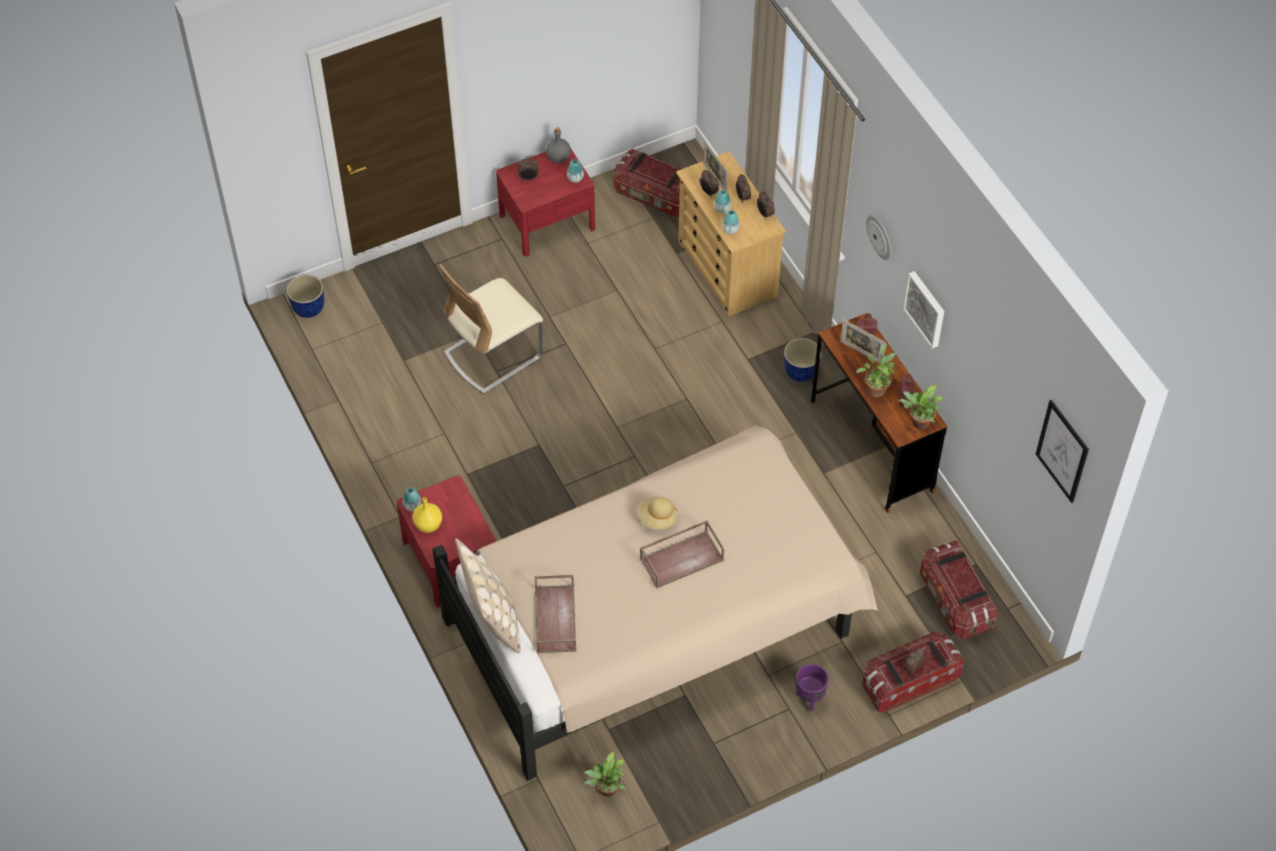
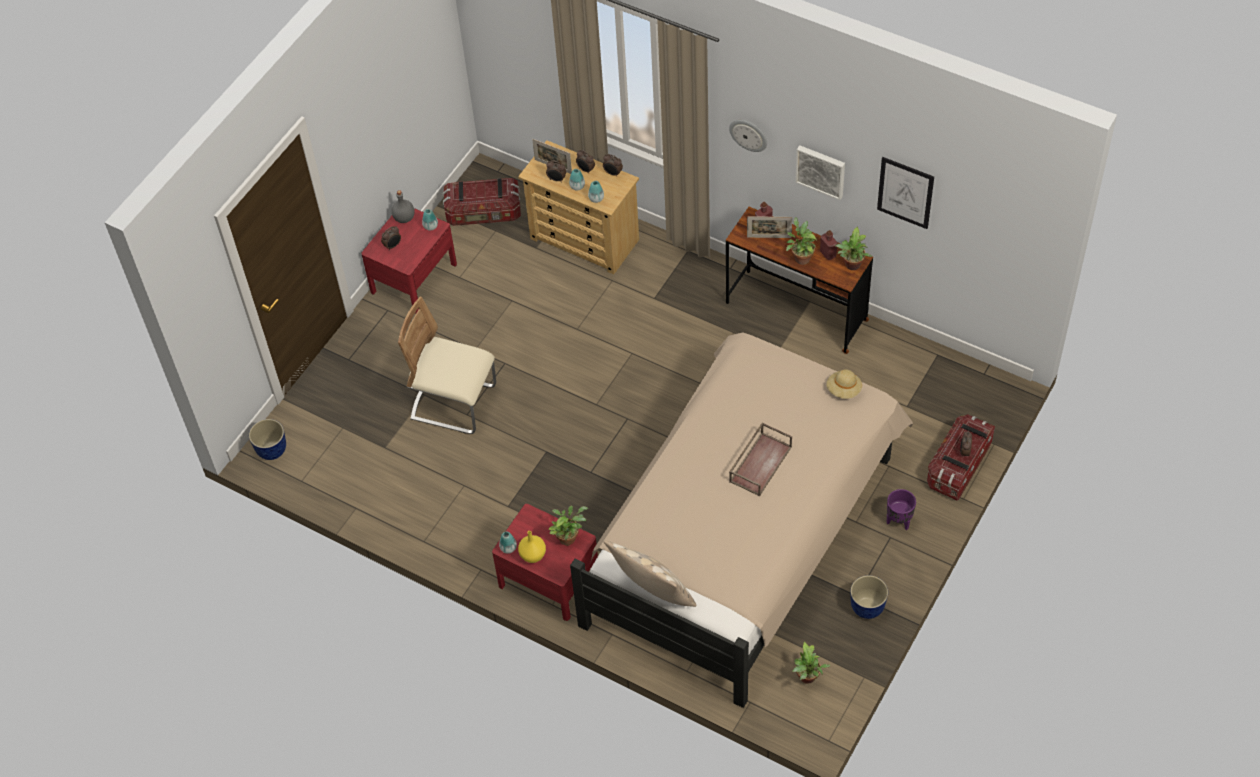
camera: 30 degrees left, 0 degrees up
(472, 527) = (568, 537): none -> potted plant
(493, 355) = (454, 403): beige chair -> beige chair turned 90 degrees clockwise
(554, 618) = (701, 564): brown tray -> none
(658, 518) = (718, 444): beige hat -> beige hat (844, 390)
(800, 372) = (701, 287): planter -> planter (867, 608)
(954, 601) = (943, 390): storage box -> none
(1062, 451) = (1017, 215): picture -> picture (905, 192)

